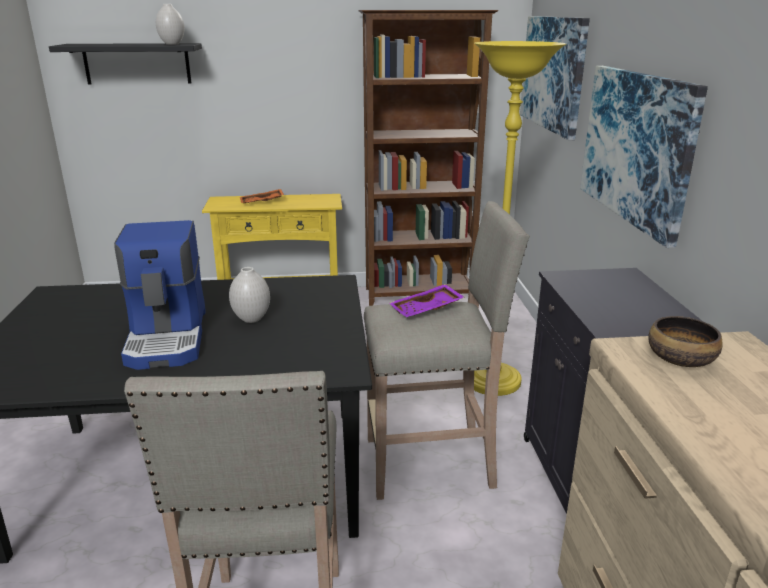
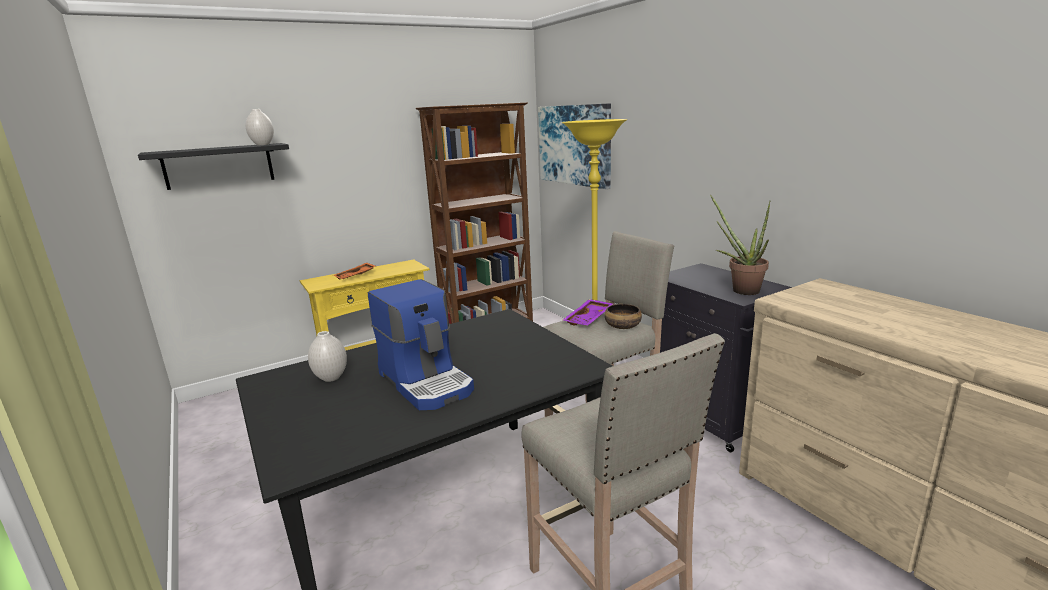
camera: 25 degrees left, 5 degrees down
(251, 319) = (475, 353): white vase -> white vase (330, 378)
(631, 319) = (740, 290): none -> potted plant
(636, 147) = (680, 184): picture -> none
(679, 359) = (812, 298): bowl -> bowl (622, 326)

